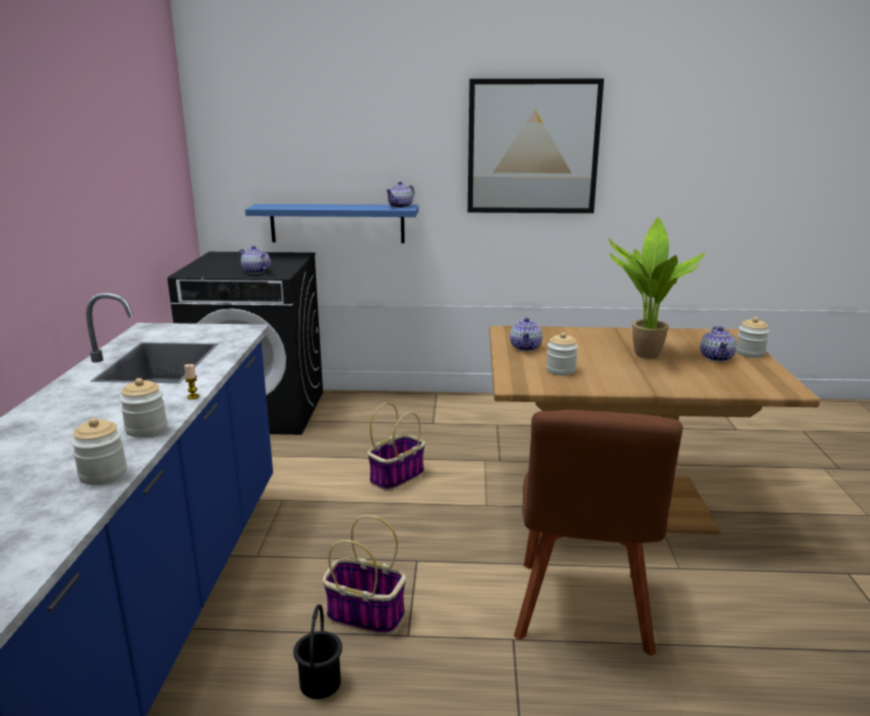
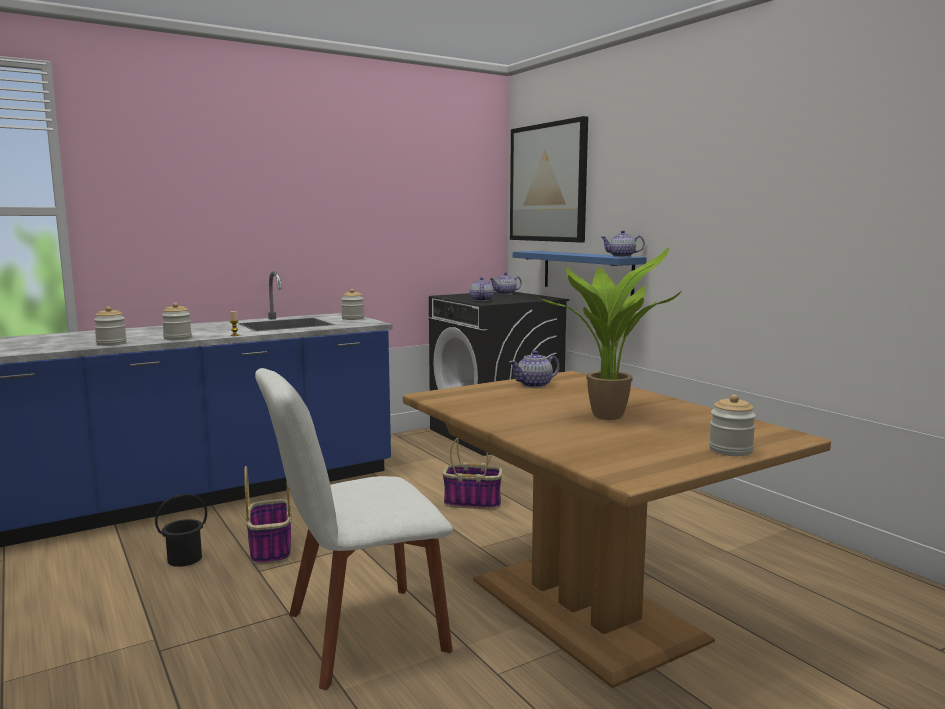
camera: 55 degrees right, 10 degrees down
(532, 147) = (753, 191): picture -> picture (548, 183)
(561, 370) = (494, 400): jar -> jar (352, 318)
(582, 612) = (358, 635): brown chair -> white chair
(716, 357) = (672, 439): teapot -> teapot (505, 293)

